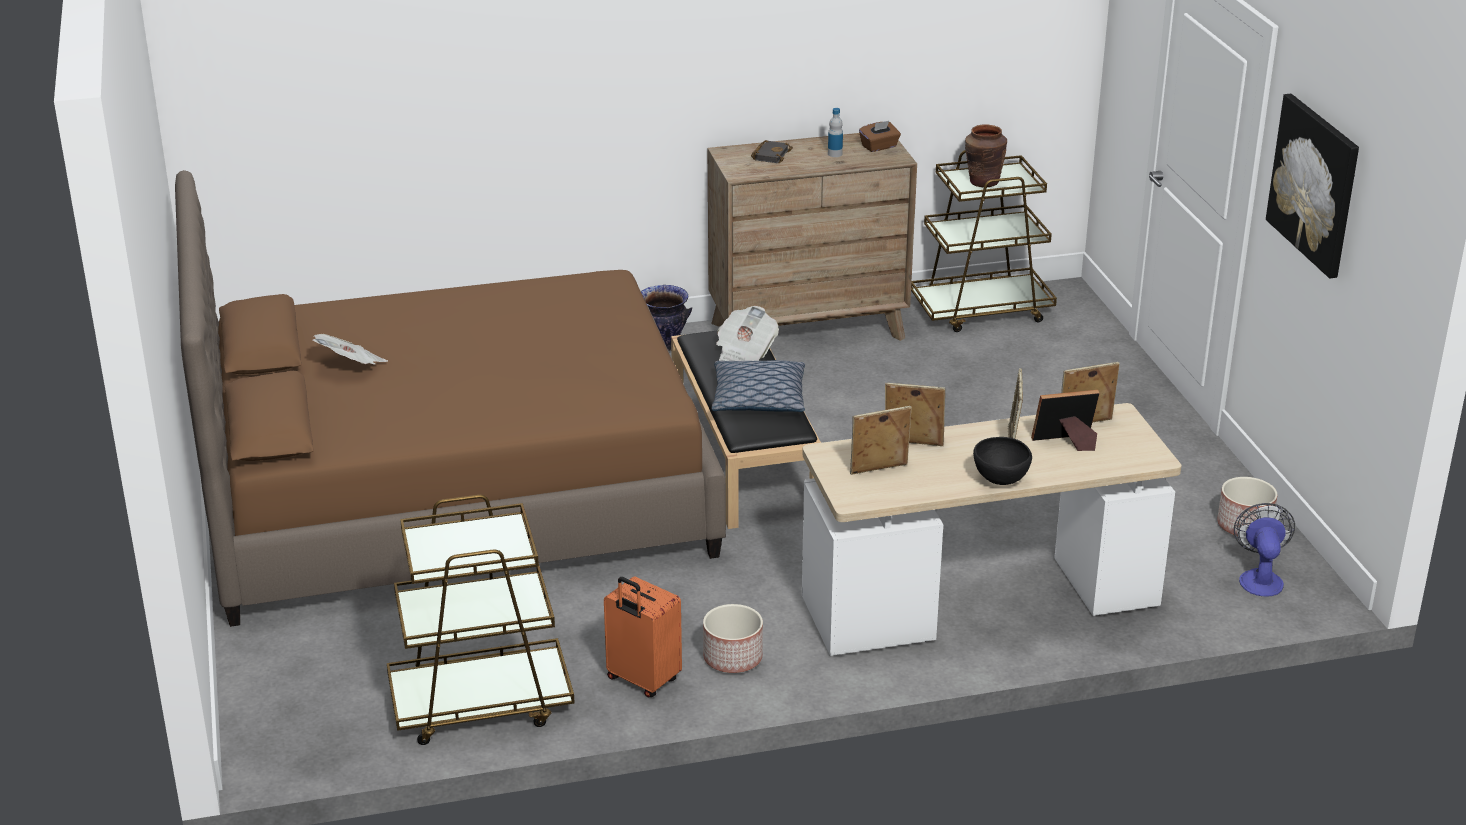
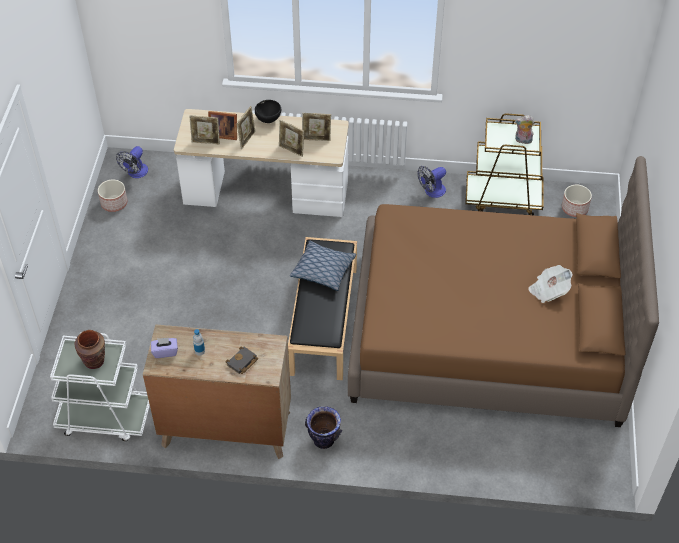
camera: 160 degrees left, 20 degrees up
(445, 545) = (522, 141): none -> plush toy
(642, 680) = (431, 192): orange suitcase -> fan
(733, 658) = (388, 192): planter -> planter (574, 208)
(744, 353) = (311, 312): newspaper -> none
(879, 147) = (165, 352): brown tissue box -> purple tissue box
(982, 310) = (104, 417): brown cart -> white cart
(1315, 184) = (51, 89): picture -> none

